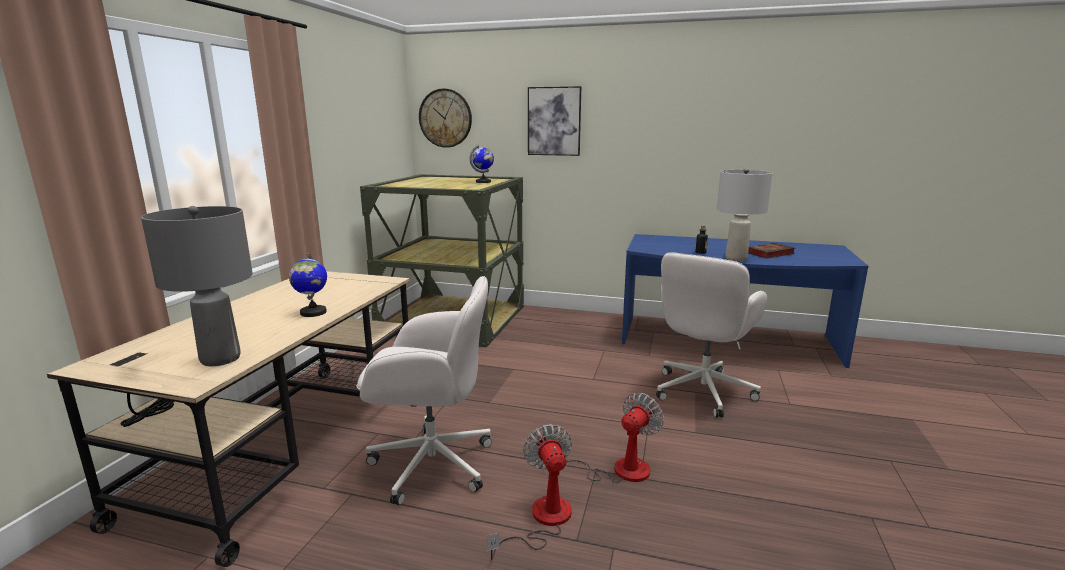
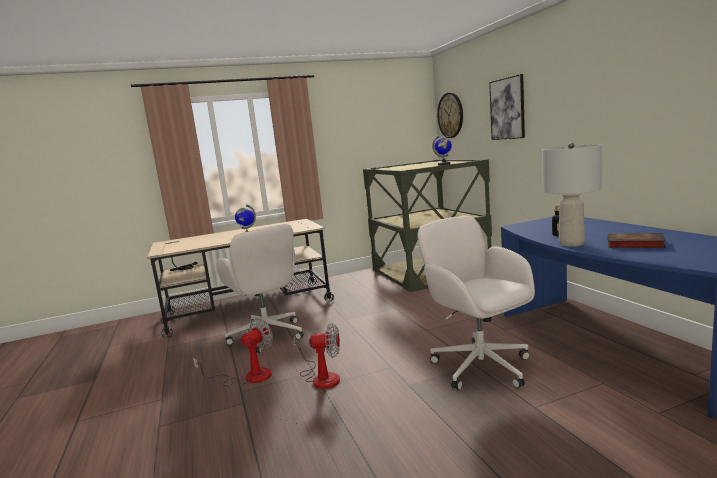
camera: 55 degrees right, 5 degrees down
(219, 359) = (182, 247): grey table lamp -> none
(702, 391) = (481, 366): white office chair -> white office chair turned 60 degrees clockwise

